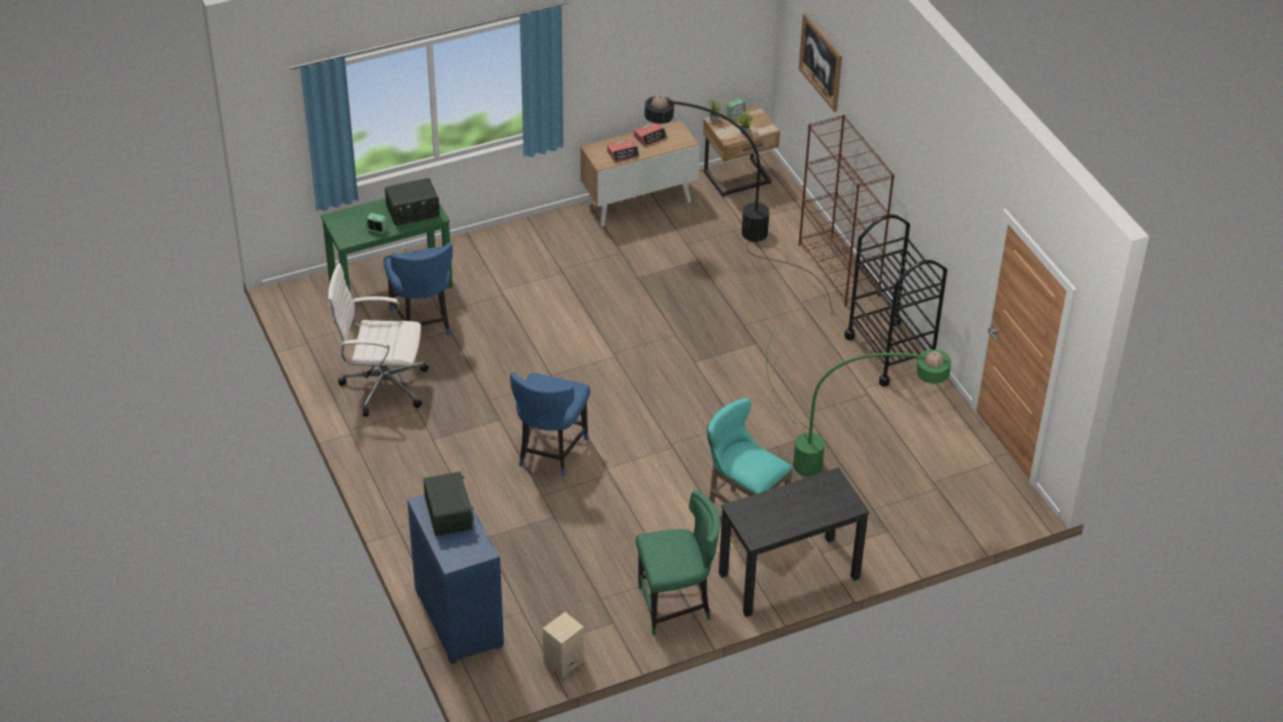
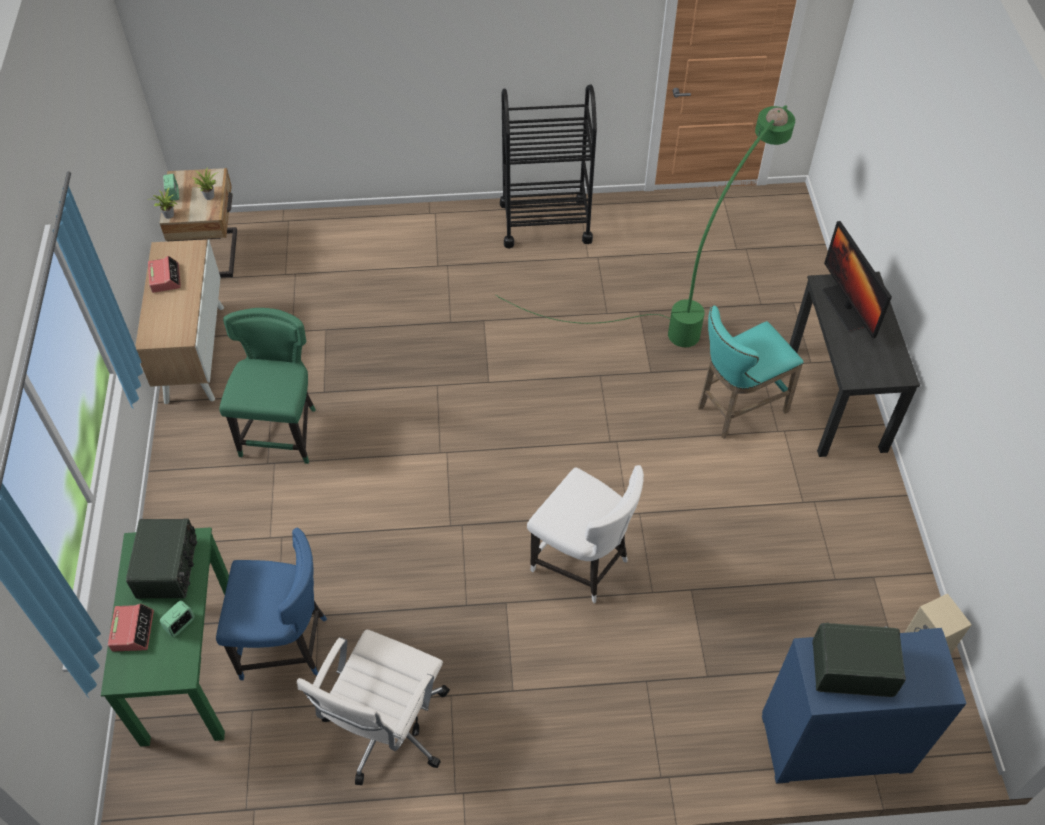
camera: 70 degrees left, 10 degrees up
(550, 452) = (582, 564): blue chair -> white chair
(623, 154) = (179, 312): alarm clock -> alarm clock (132, 630)
(676, 606) = (860, 509): green chair -> green chair (282, 432)
(723, 243) = (309, 299): black floor lamp -> none
(814, 496) = (846, 307): none -> monitor
(821, 62) = (246, 48): picture -> none
(839, 270) = (405, 221): brown bookcase -> none

